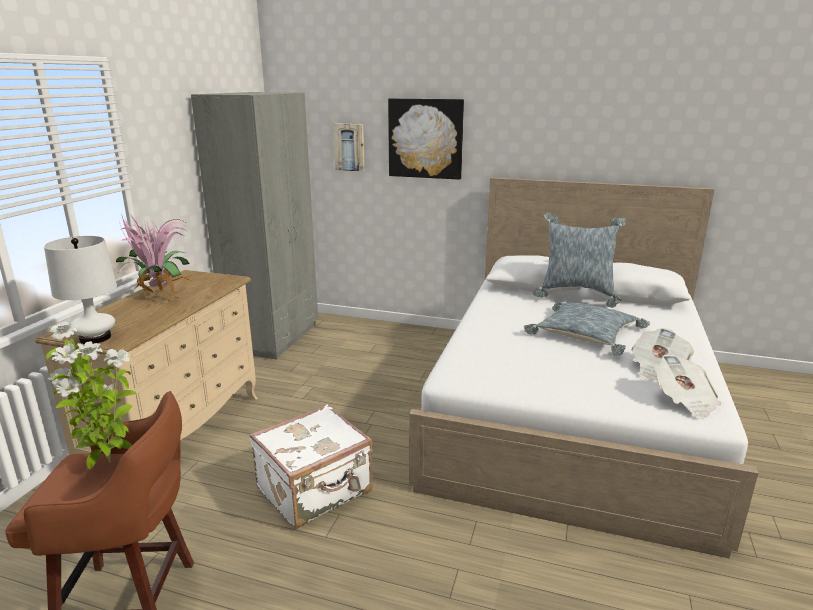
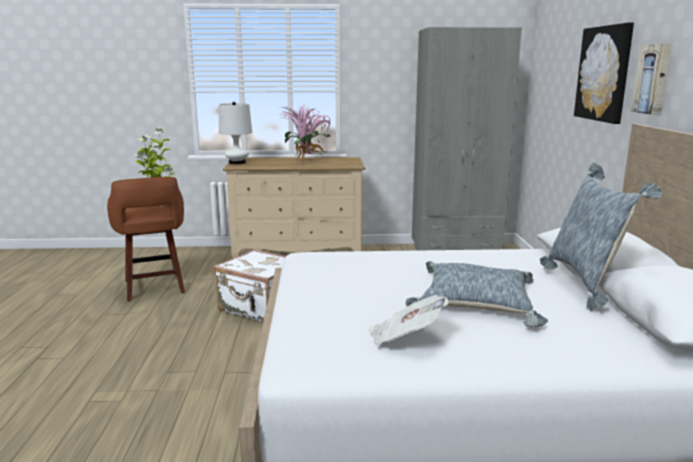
camera: 70 degrees right, 5 degrees down
(349, 147) = (562, 84): picture -> picture (653, 79)
(684, 401) = (328, 351): newspaper -> none

